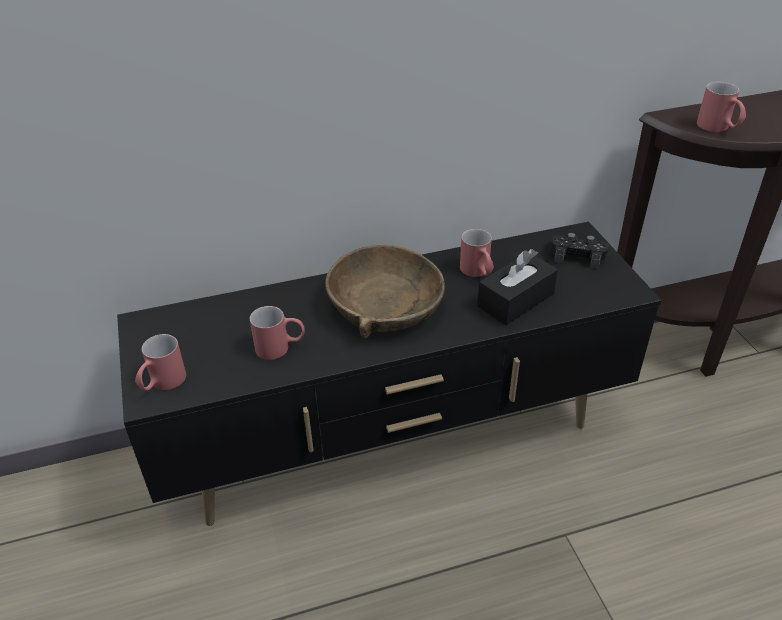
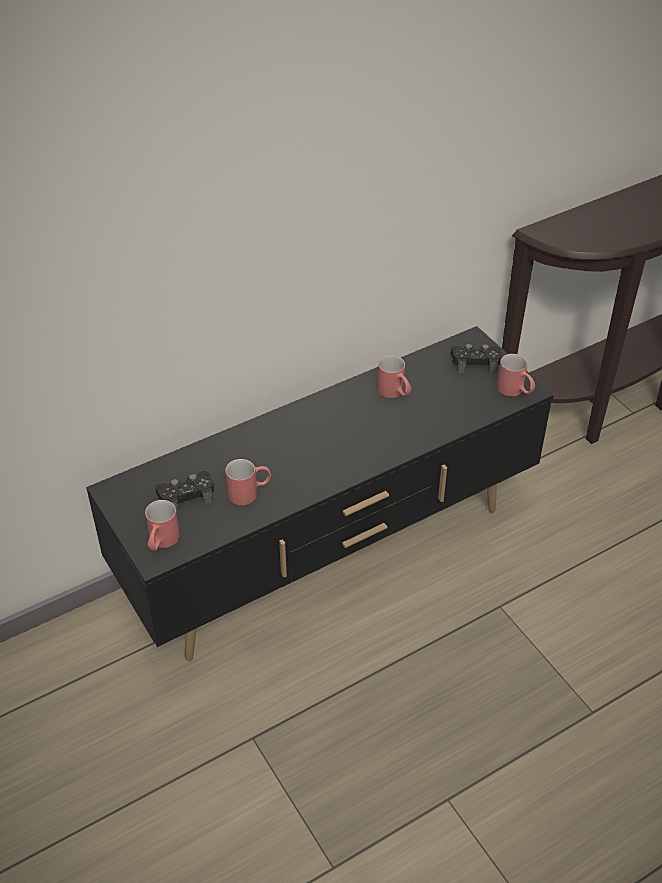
camera: 15 degrees left, 5 degrees up
(212, 340) = (186, 495): none -> black game controller
(385, 305) = (325, 437): brown bowl -> none
(515, 300) = (434, 414): black tissue box -> none
(718, 128) = (580, 240): red mug -> red mug (515, 391)

